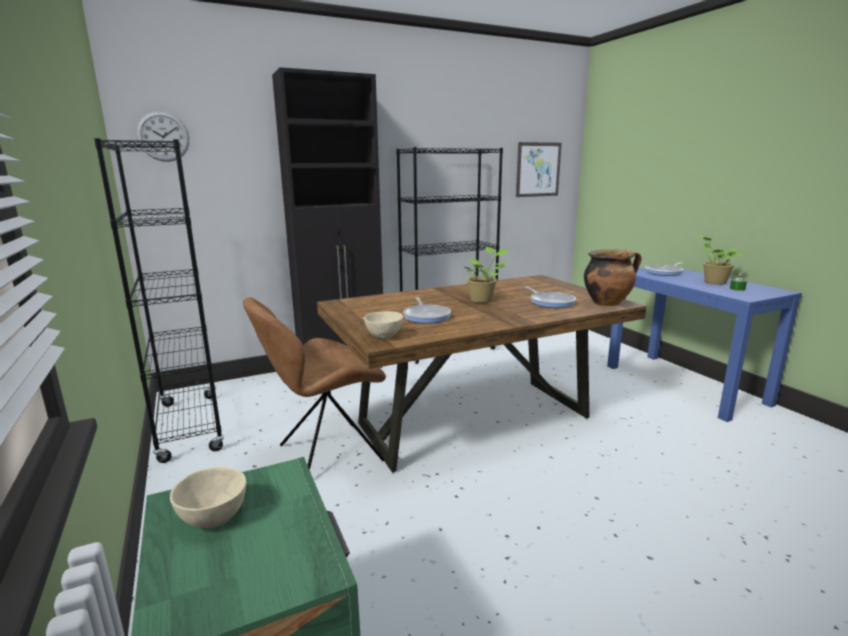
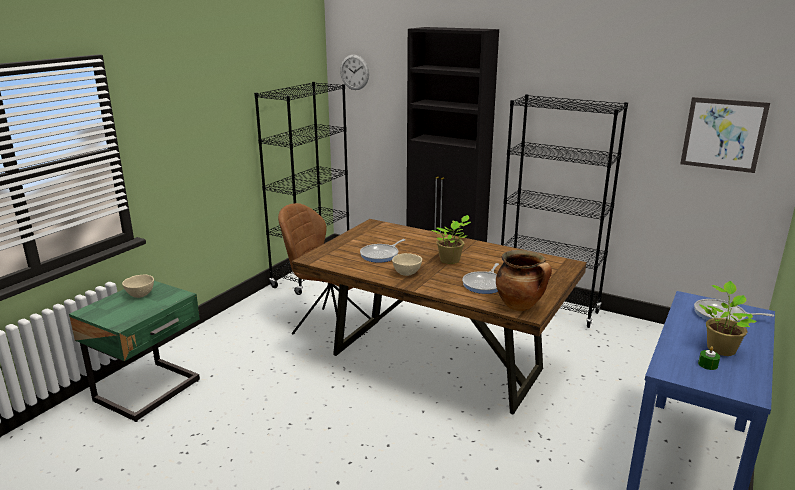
camera: 55 degrees right, 5 degrees up
(384, 336) = (324, 256): beige bowl -> beige bowl (407, 273)

